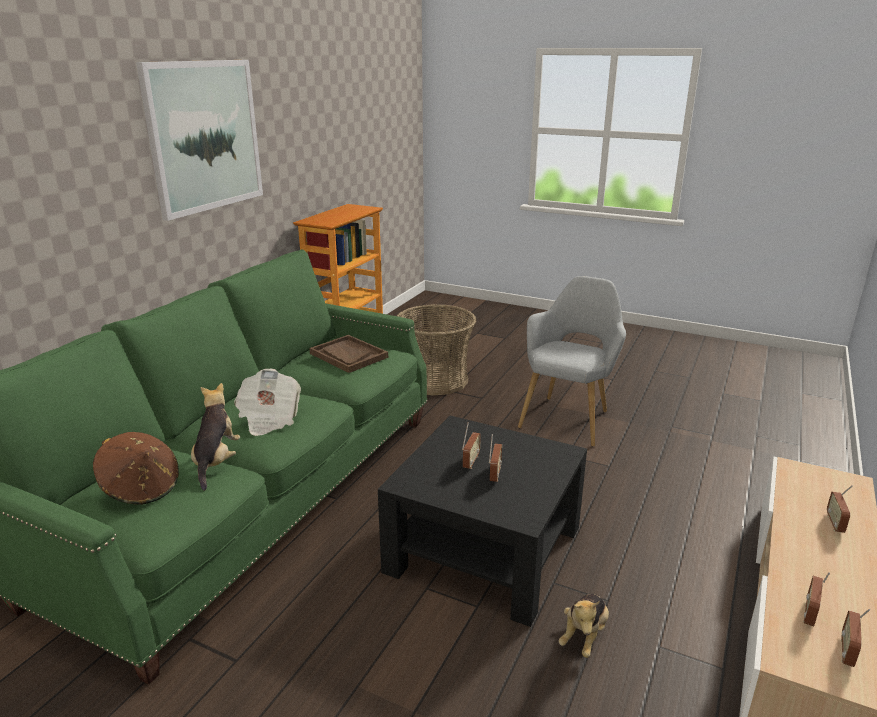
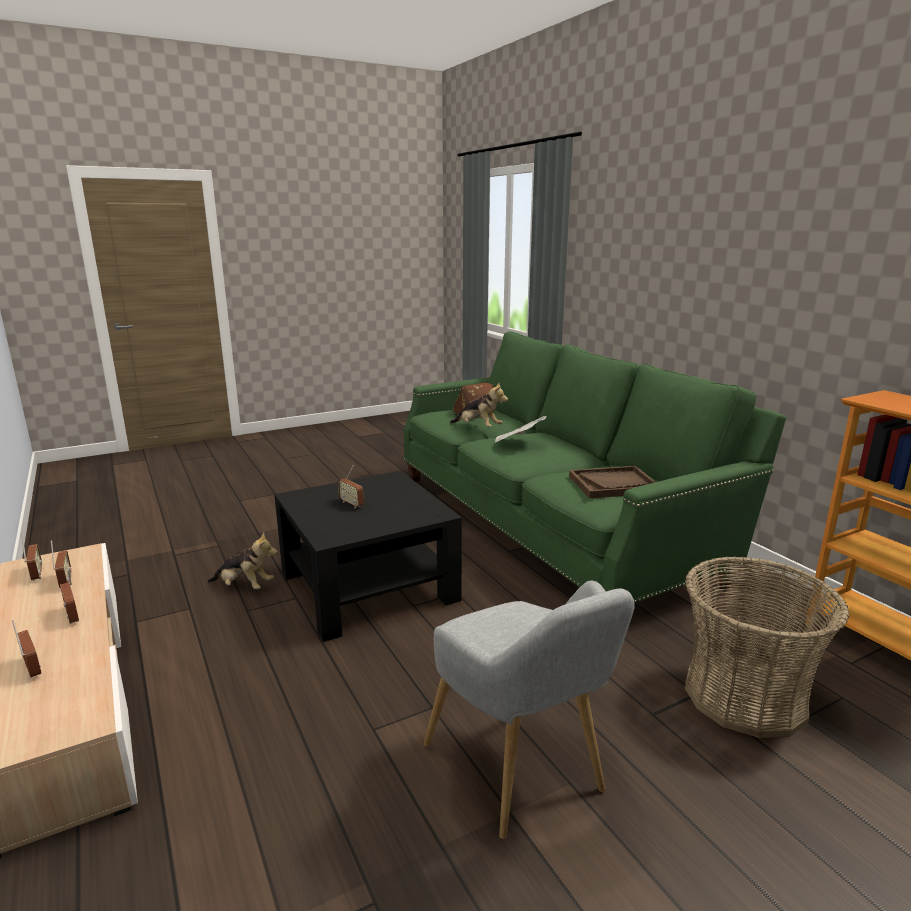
camera: 125 degrees right, 5 degrees down
(204, 136) = (774, 237): picture -> none
(471, 462) = (380, 502): radio -> radio (73, 616)
(584, 635) = (244, 586): plush toy -> plush toy turned 135 degrees clockwise

